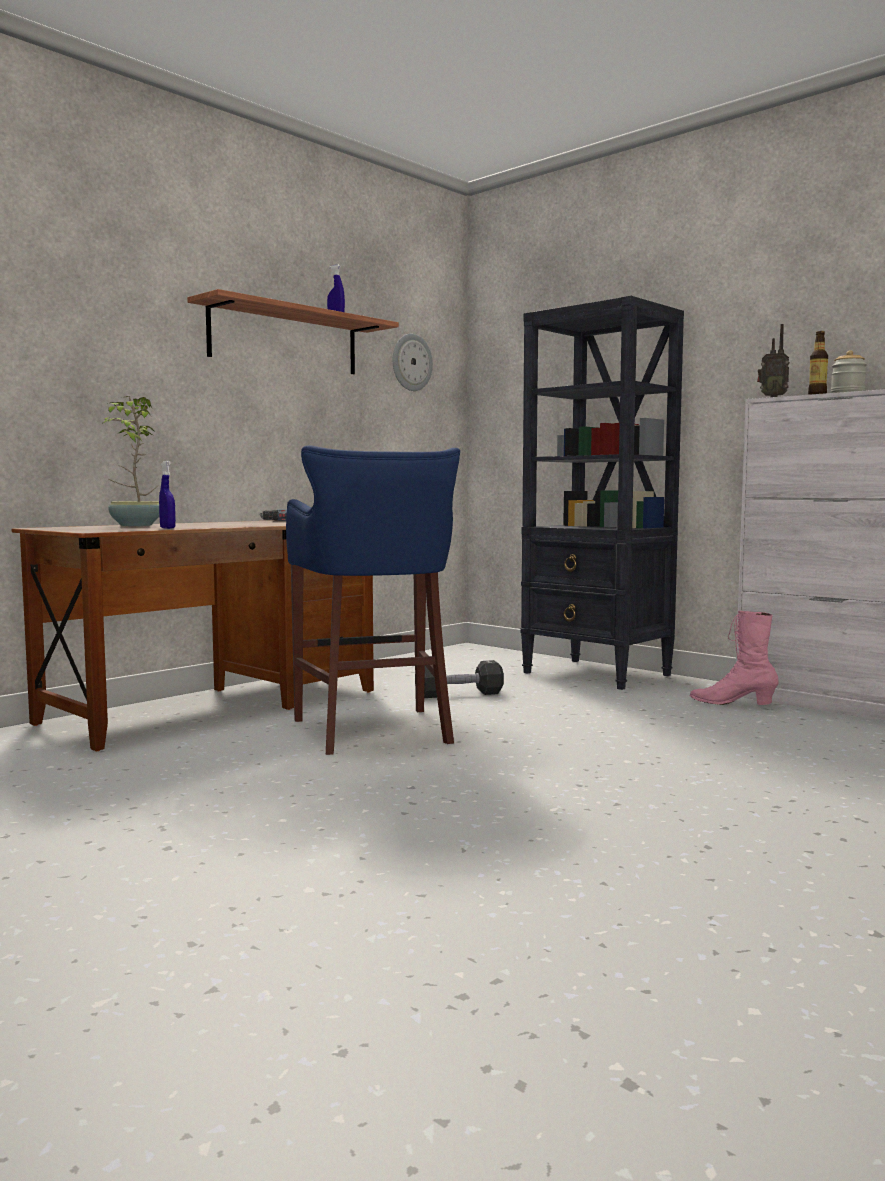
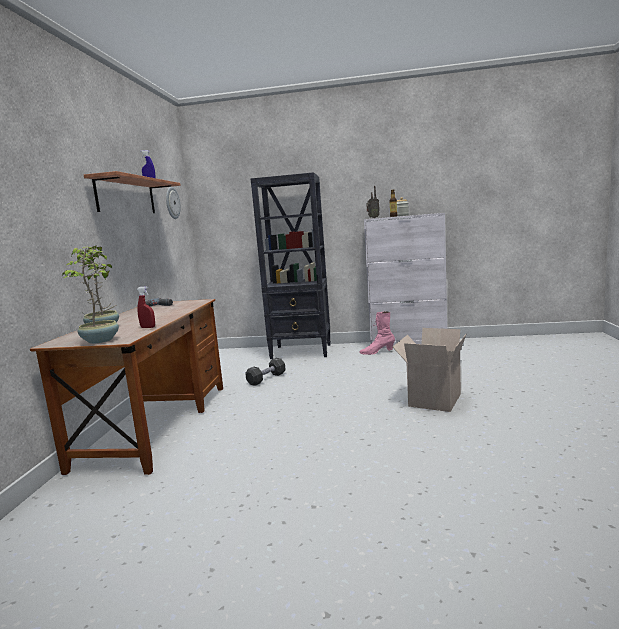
camera: 35 degrees left, 5 degrees up
(78, 529) = (101, 340): none -> potted plant
(167, 528) = (148, 327): blue spray bottle -> red spray bottle
(375, 732) = (271, 410): blue stool -> none
(665, 793) = (433, 399): none -> cardboard box

